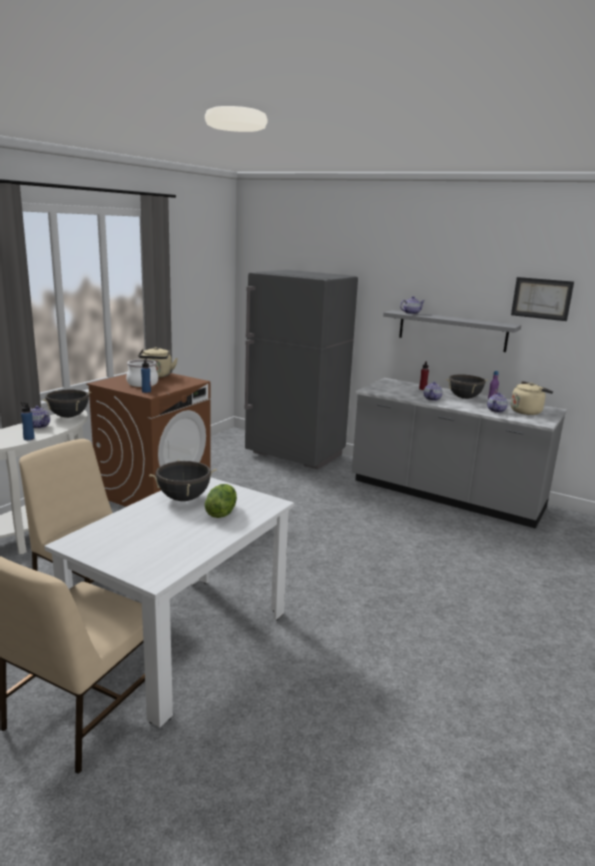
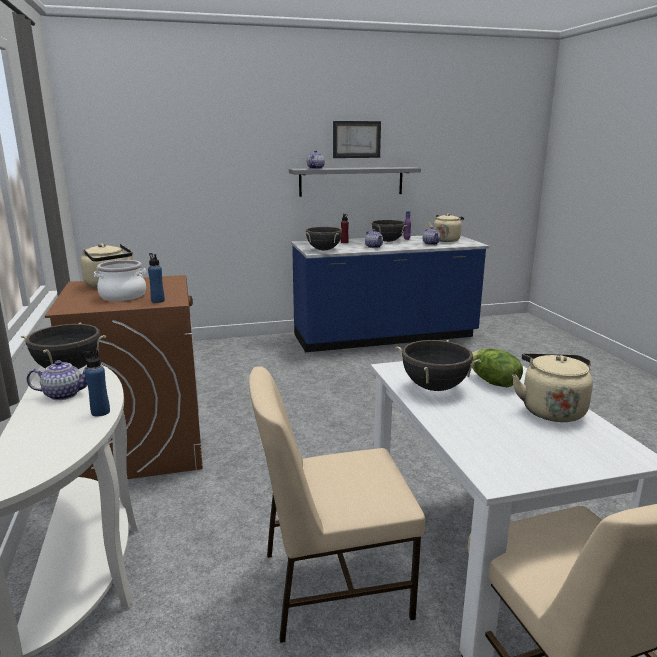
camera: 45 degrees left, 0 degrees up
(198, 539) = (551, 410): none -> beige kettle
(295, 455) = (213, 352): grey fridge -> none
(382, 390) = (323, 250): none -> black cooking pot
(445, 495) = (385, 337): grey counter -> blue counter
(541, 298) = (425, 140): picture -> picture (356, 139)

